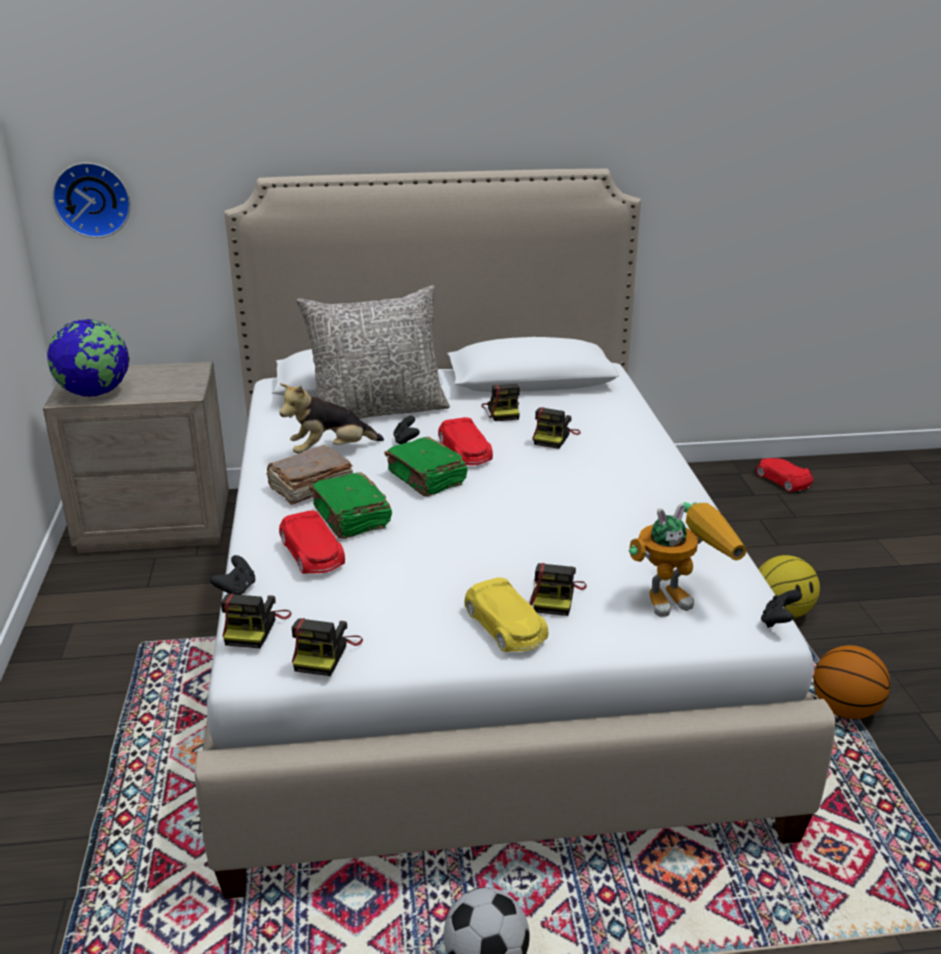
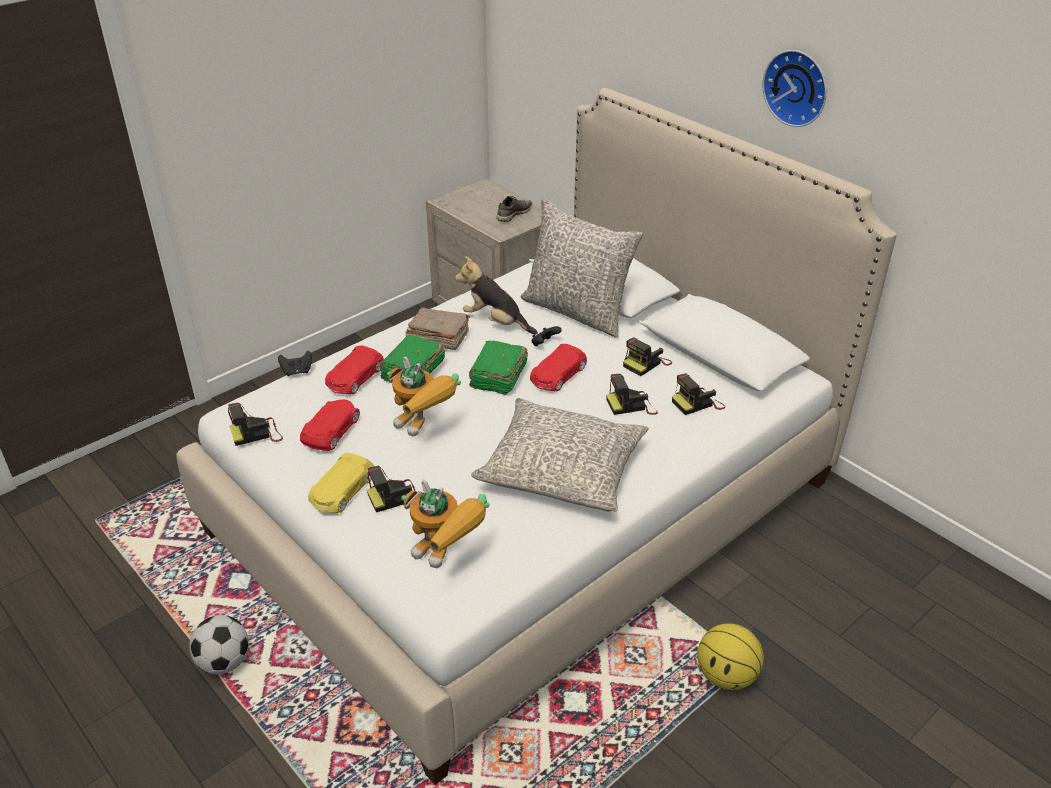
camera: 55 degrees right, 10 degrees up
(93, 199) = (521, 63): wall clock -> wall clock (797, 87)
(95, 393) = (463, 205): globe -> none
(164, 378) = (513, 214): none -> grey shoe
(255, 627) = (262, 397): camera -> camera (697, 403)
(459, 543) = (424, 428): none -> toy robot
(610, 497) = (562, 470): none -> grey pillow
(778, 622) = (457, 620): black game controller -> none
(782, 480) = (968, 597): red toy car -> red toy car (331, 431)
(845, 710) = (623, 765): basketball -> none

